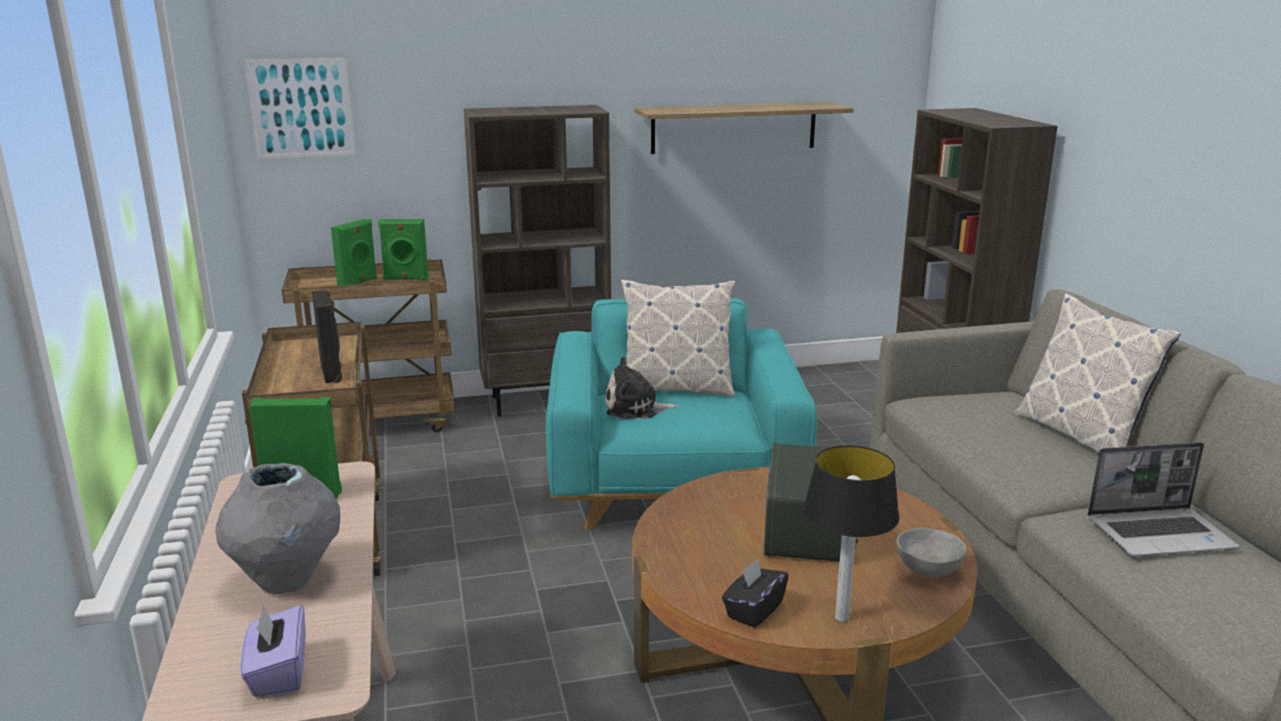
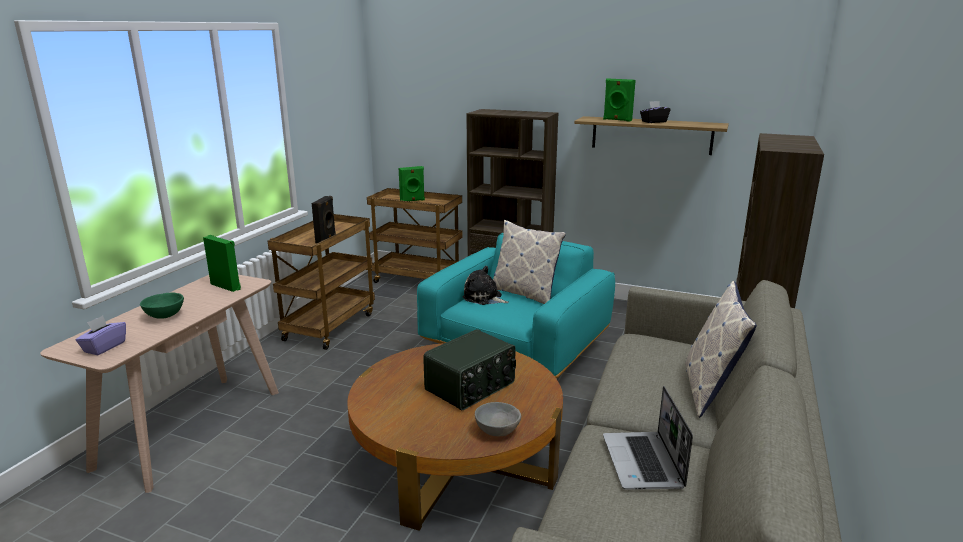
camera: 35 degrees right, 0 degrees up
(287, 580) = (164, 316): grey vase -> green bowl
(301, 108) = (401, 102): picture -> none
(406, 279) = (436, 203): green speaker -> green speaker (617, 120)
(754, 610) = (377, 413): black tissue box -> black tissue box (653, 122)
(842, 618) = (412, 434): table lamp -> none
(1160, 534) = (643, 463): laptop -> laptop turned 60 degrees clockwise

